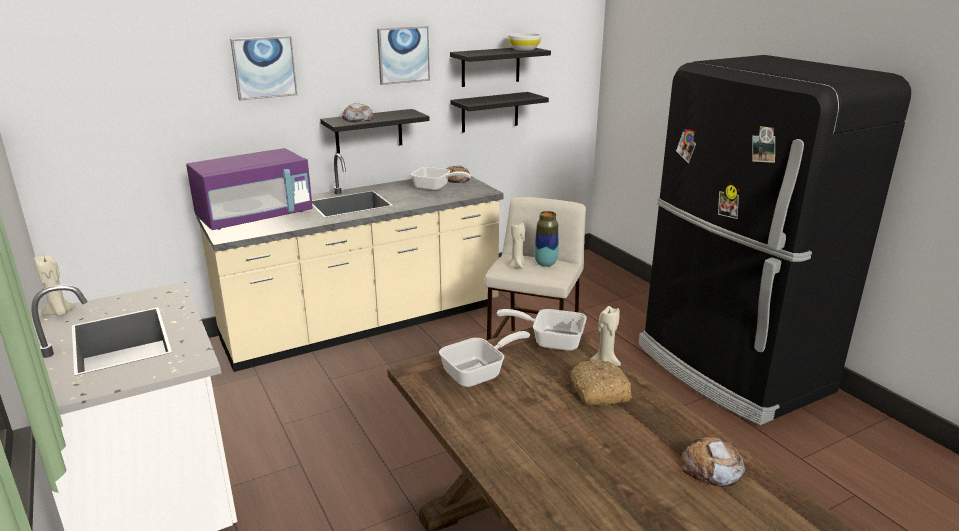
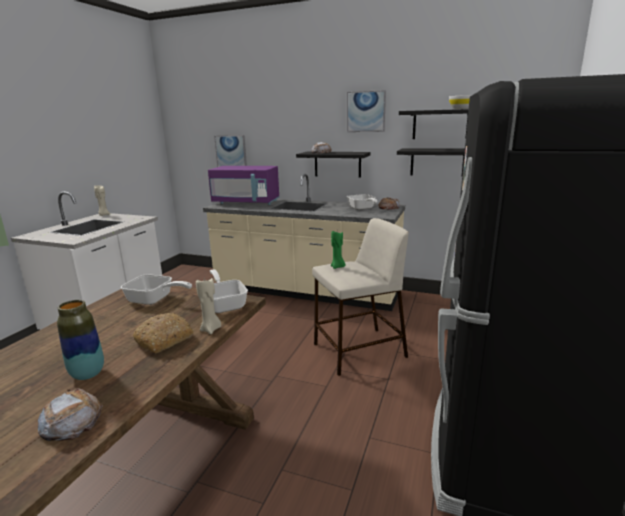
camera: 50 degrees right, 5 degrees down
(264, 67) = (276, 116): picture -> picture (231, 152)
(517, 266) = (337, 267): beige candle -> green candle
(545, 263) = (358, 272): vase -> vase (87, 374)

